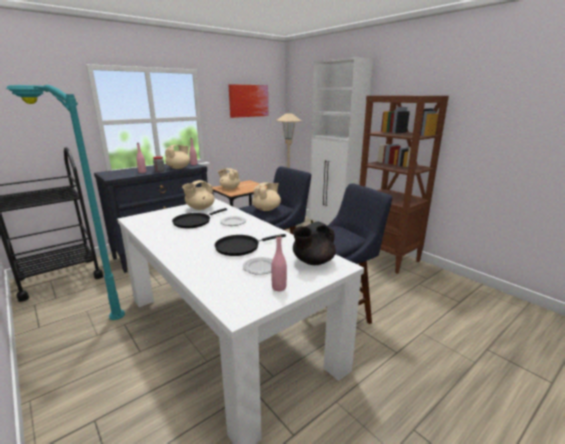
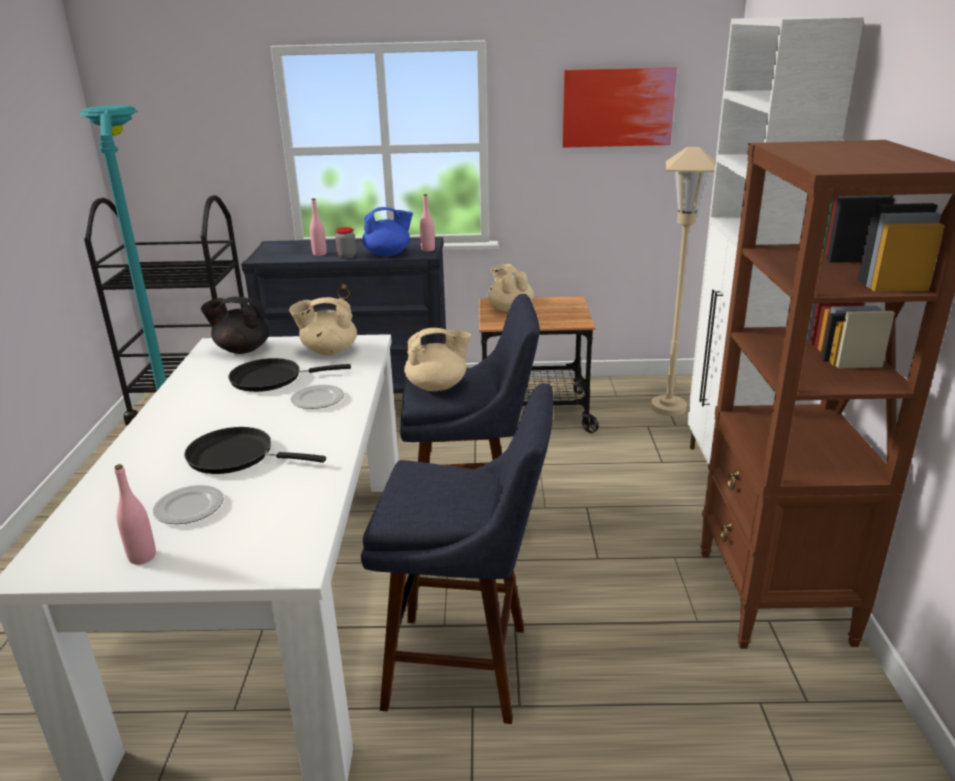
camera: 40 degrees right, 5 degrees up
(179, 168) = (388, 254): beige teapot -> blue teapot
(312, 261) = (271, 534): black teapot -> black teapot (242, 349)

